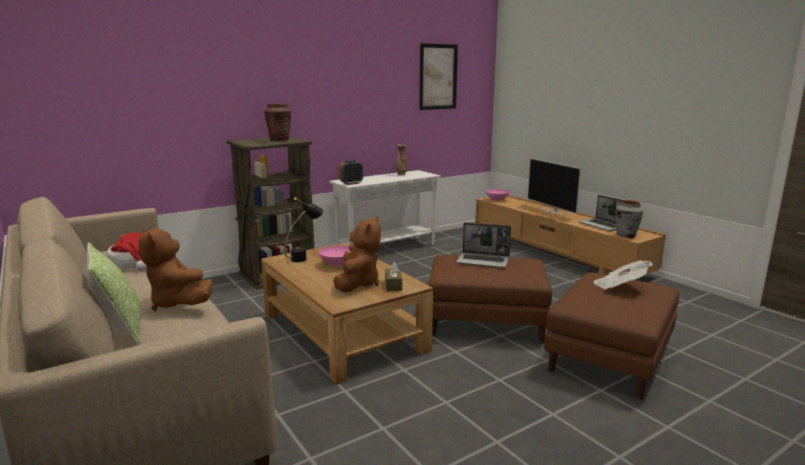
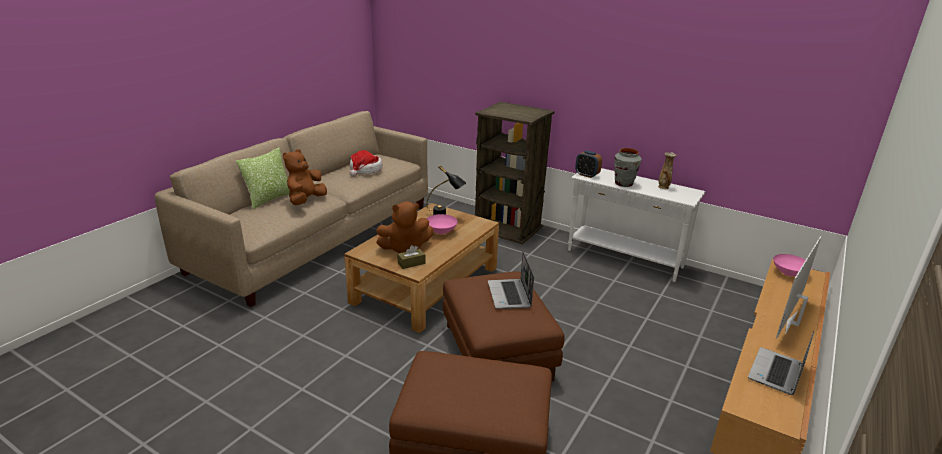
camera: 65 degrees right, 10 degrees up
(279, 140) = (521, 113): brown vase -> none
(438, 77) = (768, 81): picture -> none
(619, 287) = (496, 388): newspaper -> none
(626, 235) = (748, 397): grey vase -> grey vase (624, 184)

